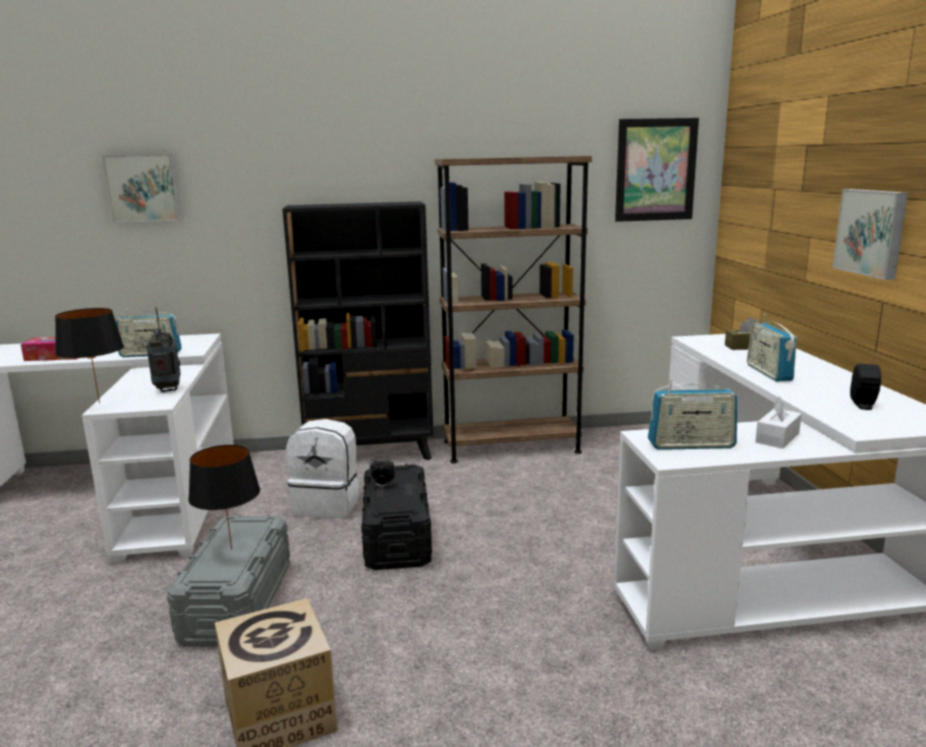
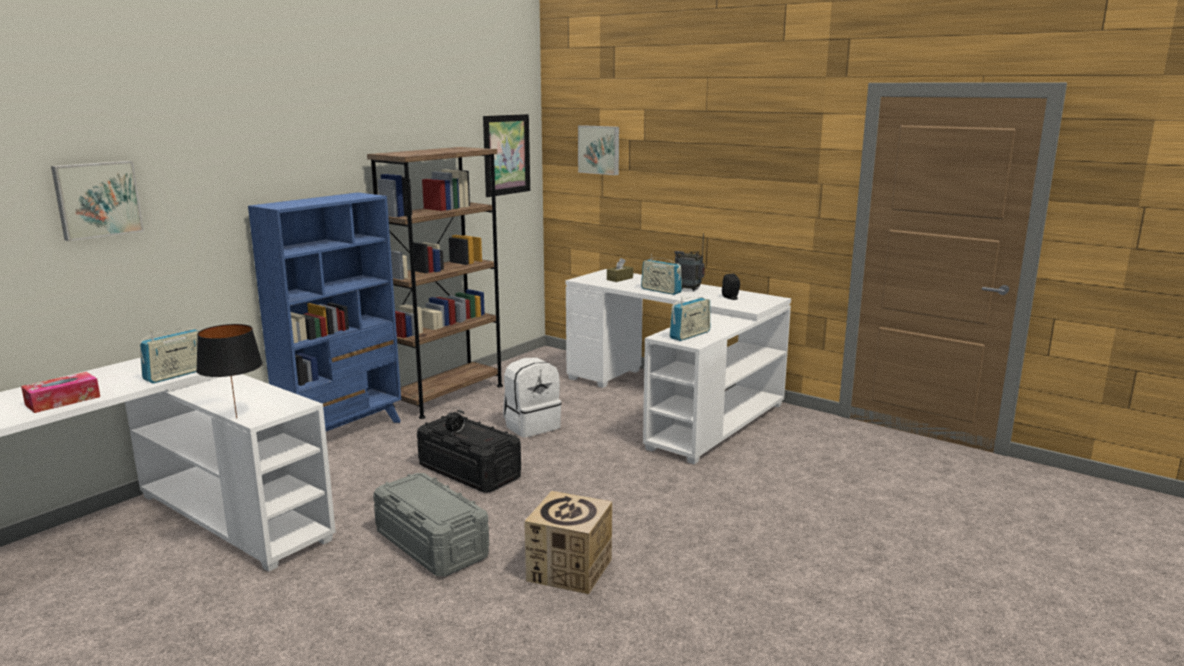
camera: 45 degrees left, 0 degrees up
(168, 389) = (271, 394): radio -> radio (689, 290)
(230, 549) = (430, 498): black table lamp -> none
(328, 505) = (378, 473): white backpack -> white backpack (531, 426)
(371, 454) = (343, 433): black bookcase -> blue bookcase
(777, 438) = (716, 322): white tissue box -> none
(872, 232) = (694, 196): picture -> picture (599, 149)

